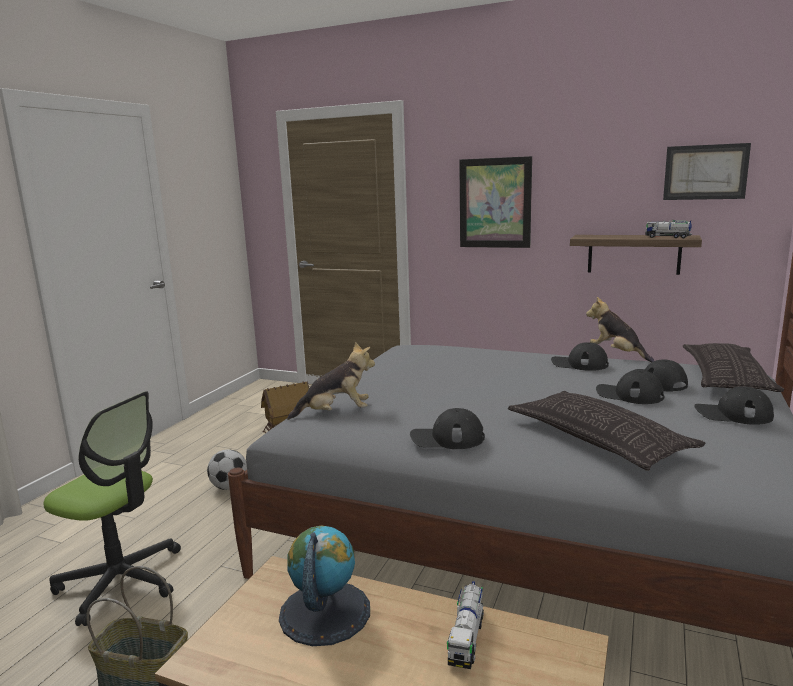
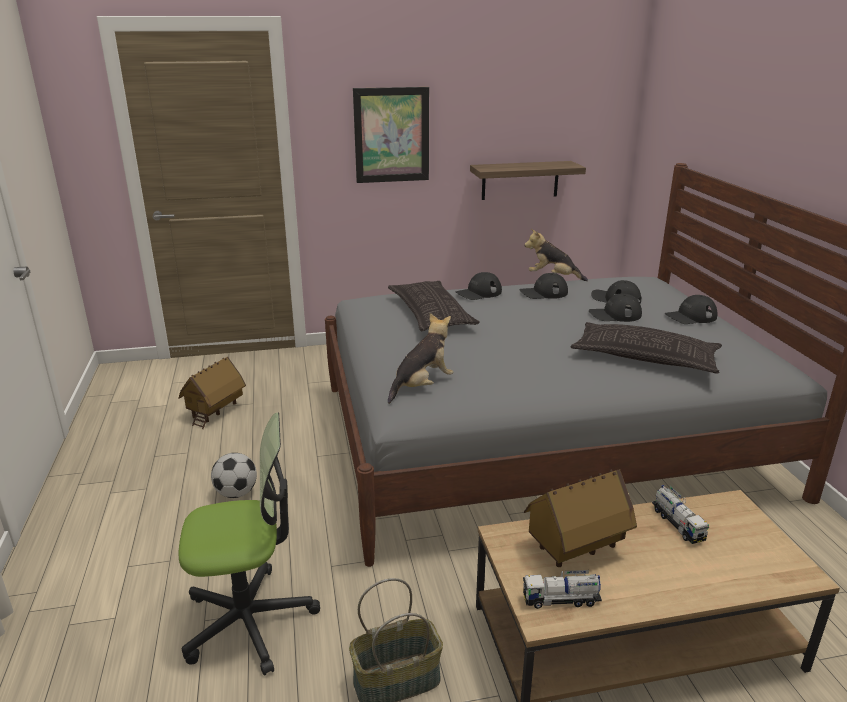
camera: 35 degrees left, 10 degrees up
(324, 612) = (576, 548): globe -> toy house
(447, 438) = (552, 384): black cap -> black cap (478, 293)
(667, 237) = (555, 165): toy truck -> toy truck (561, 600)
(705, 172) = (576, 105): picture -> none
(726, 377) = (646, 285): pillow -> pillow (431, 314)

